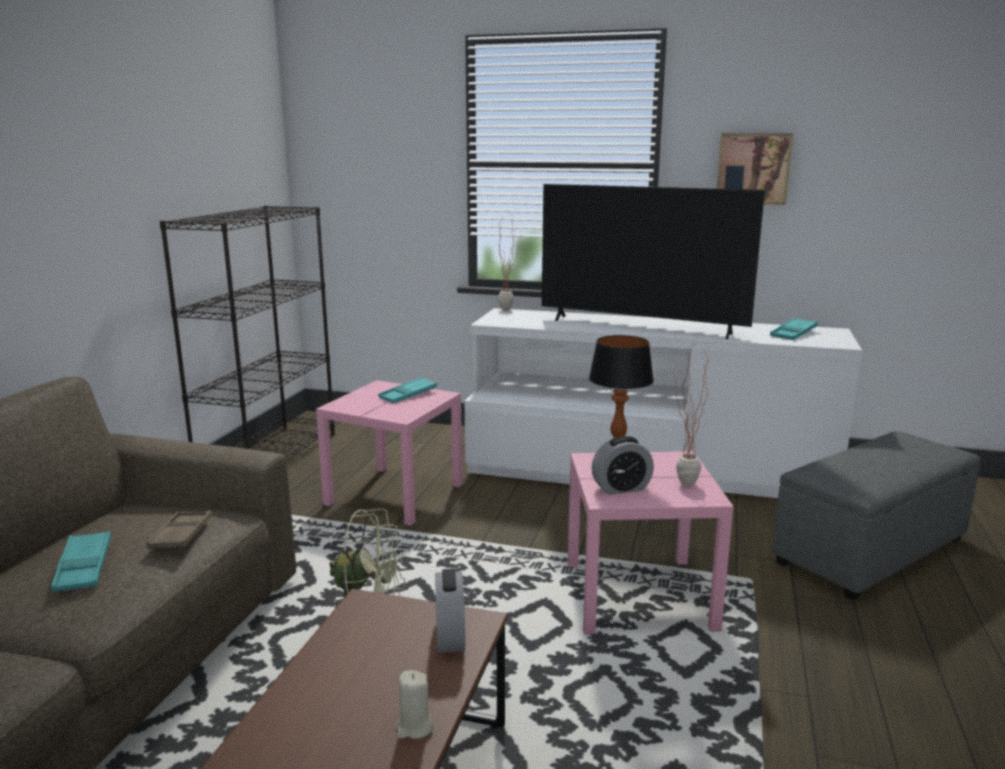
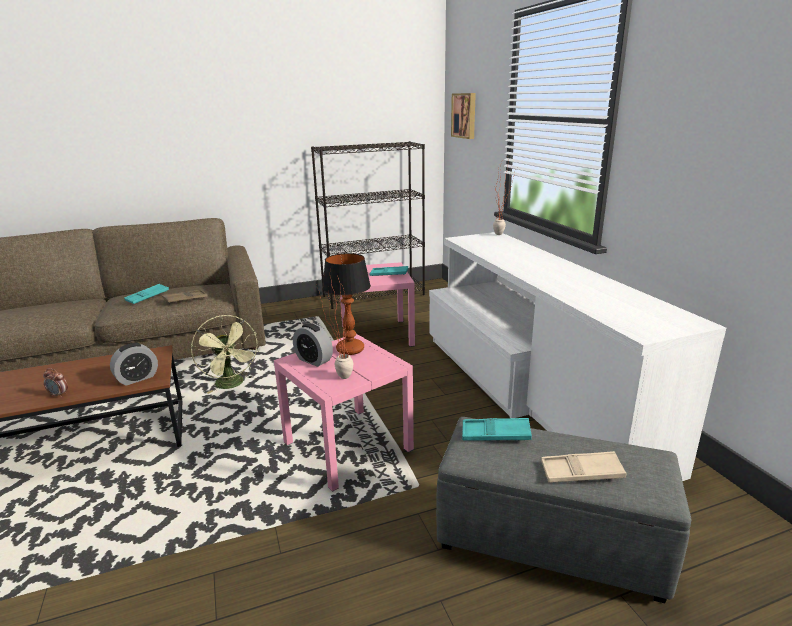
camera: 55 degrees right, 5 degrees up
(414, 727) = (59, 395): beige candle -> alarm clock
(640, 327) = (536, 267): television -> none
(753, 168) = (686, 127): picture -> picture (465, 115)
(793, 333) = (639, 311): turquoise tray -> turquoise tray (495, 434)
(913, 461) = (581, 472): none -> beige tray

